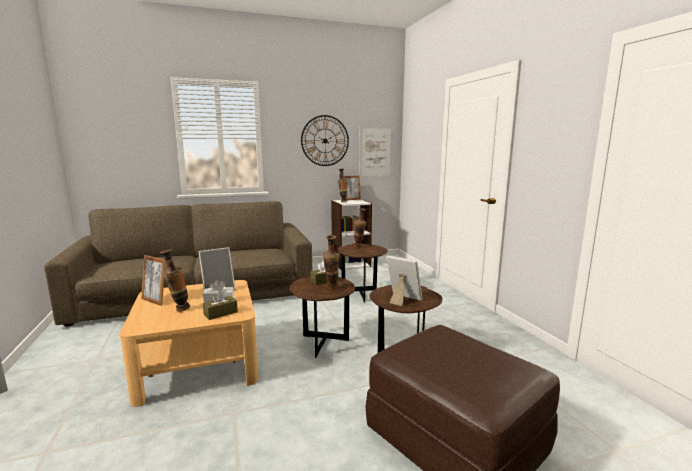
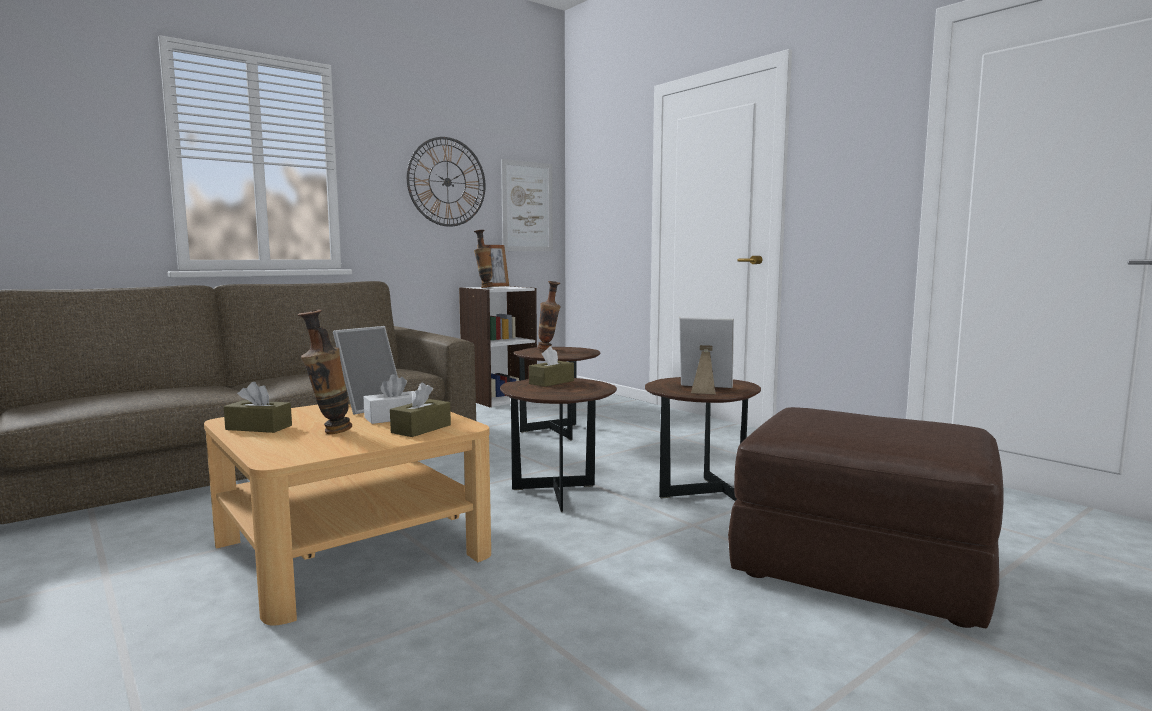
camera: 20 degrees left, 5 degrees down
(155, 300) = (259, 427): picture frame -> brown tissue box
(331, 289) = (578, 388): vase -> none

